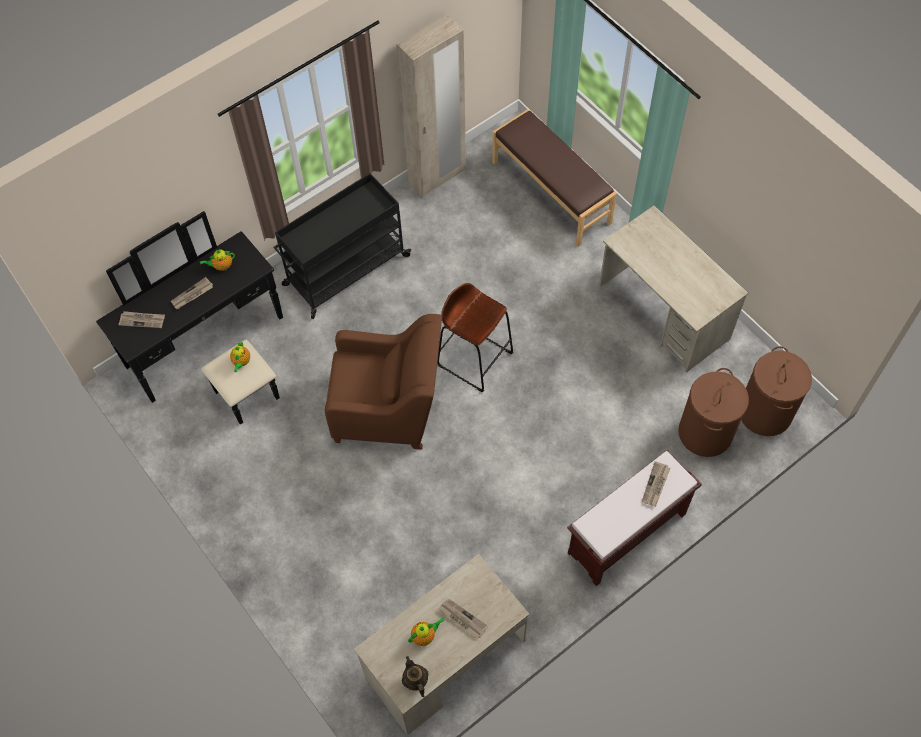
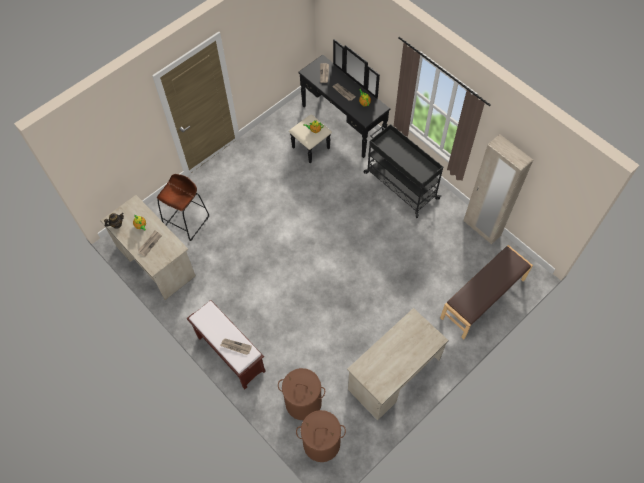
camera: 85 degrees right, 0 degrees up
(389, 409) = (307, 218): brown armchair -> none
(475, 359) = (345, 261): brown stool -> brown stool (187, 221)

